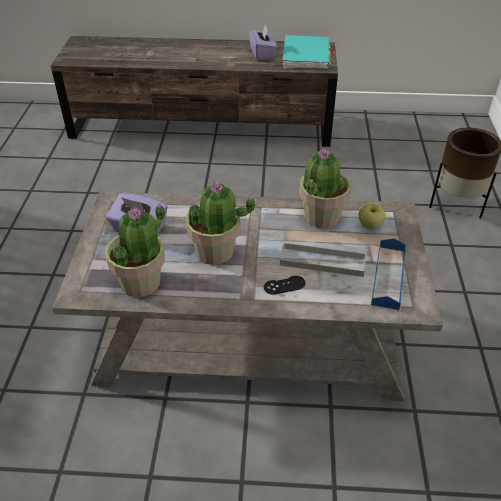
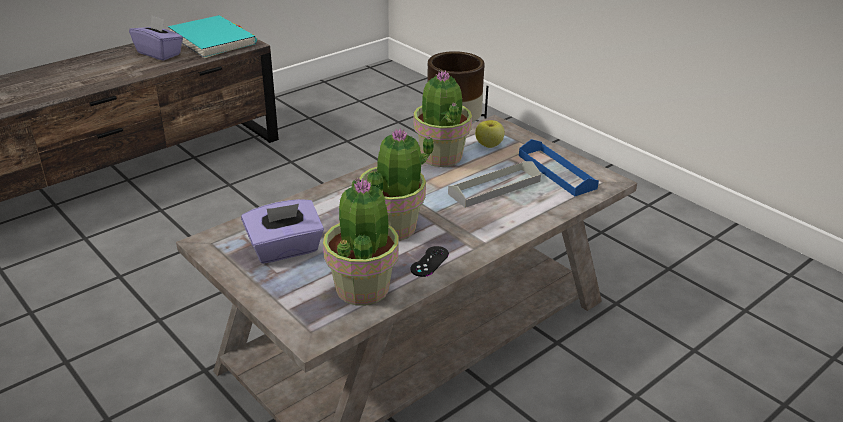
camera: 45 degrees left, 10 degrees down
(284, 285) = (492, 219): black game controller -> black game controller (429, 261)

